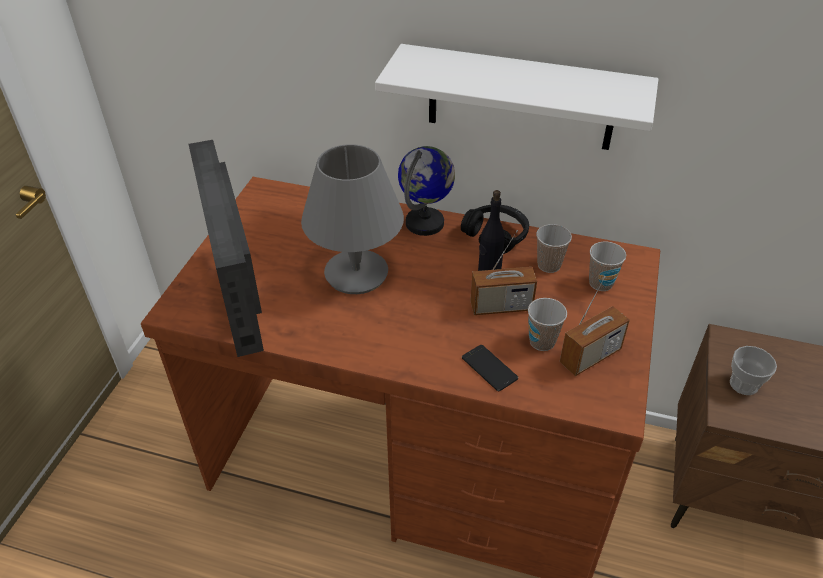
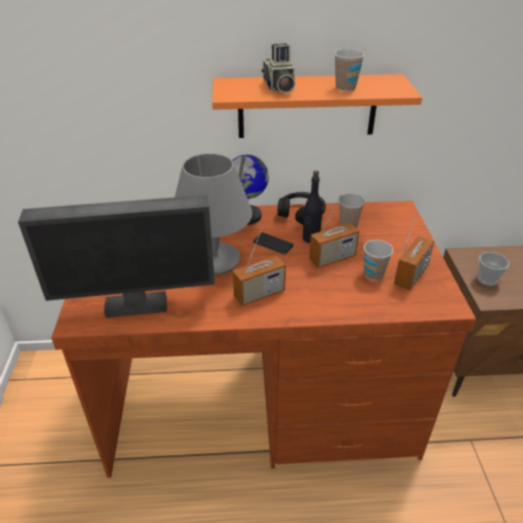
camera: 20 degrees left, 5 degrees down
(242, 309) = (137, 306): monitor -> monitor turned 60 degrees counterclockwise
(386, 331) = (259, 294): none -> radio
(470, 73) = (278, 88): none -> camera
(489, 368) = (348, 300): phone -> phone (273, 244)
(520, 98) = (307, 106): white shelf -> orange shelf
(600, 283) = (389, 229): cup -> cup (345, 87)

